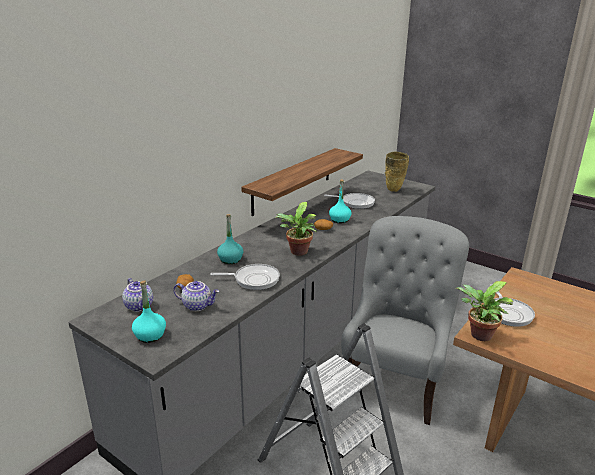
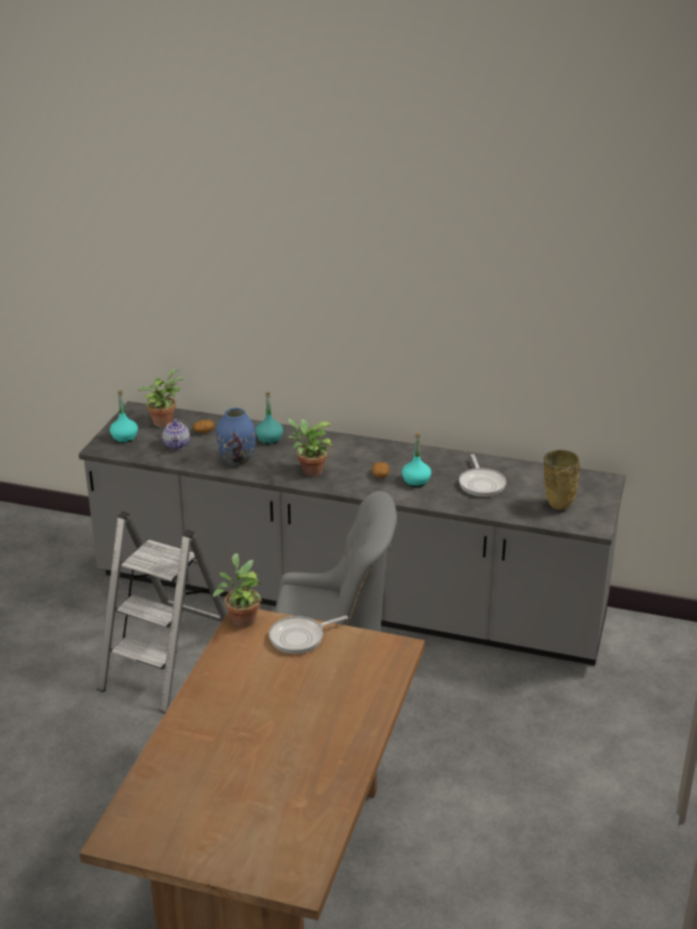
camera: 70 degrees right, 5 degrees up
(140, 306) = (163, 421): teapot -> potted plant
(254, 279) = (237, 460): frying pan -> blue vase
(292, 181) = (437, 413): shelf -> none

